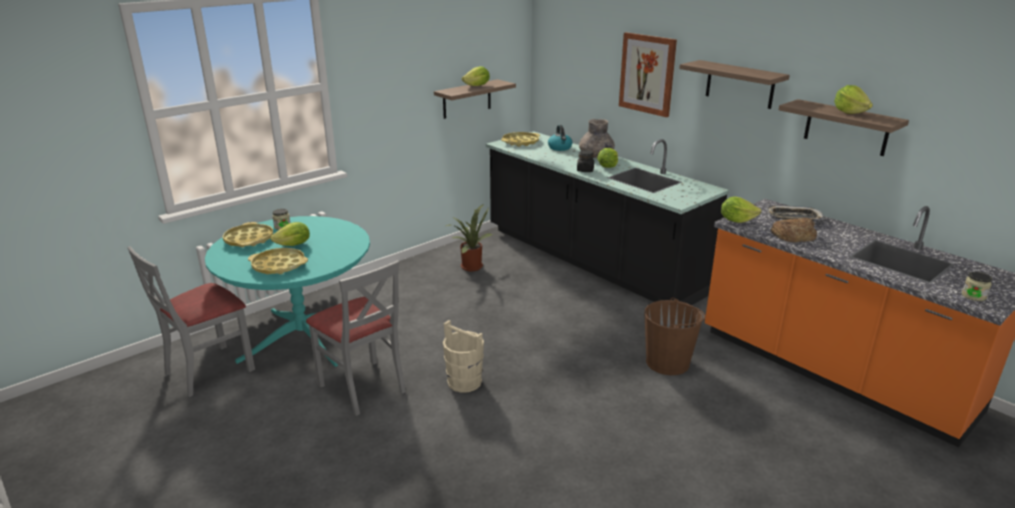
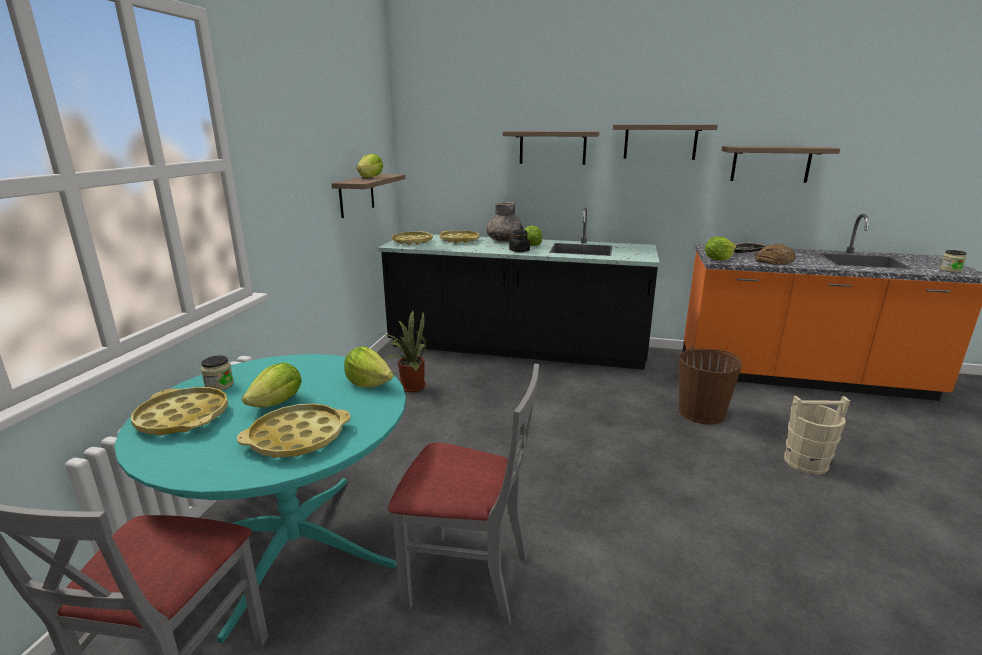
camera: 35 degrees left, 5 degrees down
(464, 382) = (571, 511): beige bucket -> beige bucket (805, 462)
(560, 148) = (459, 240): kettle -> yellow tray
(647, 74) = (552, 147): picture -> shelf
(850, 112) = (784, 146): lettuce -> lettuce (368, 383)

